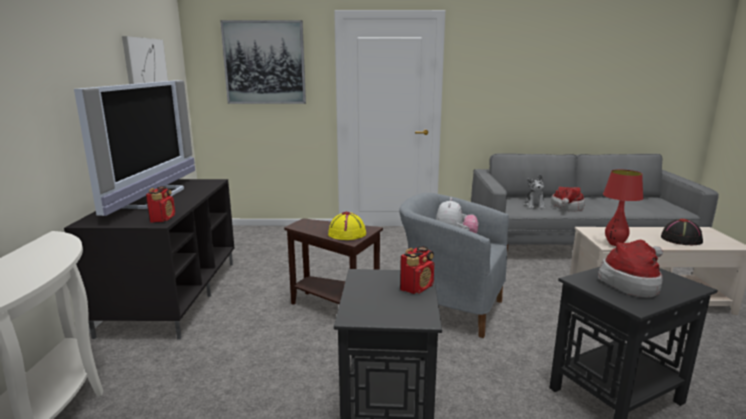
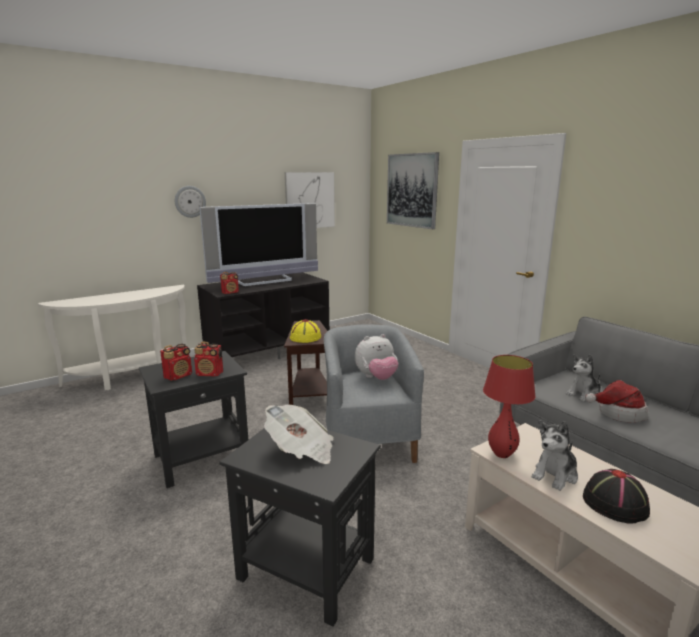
camera: 55 degrees right, 0 degrees up
(32, 81) = (190, 201): none -> wall clock
(403, 304) = (178, 376): none -> radio
(632, 282) = (301, 450): hat -> newspaper
(646, 240) = (555, 475): none -> plush toy

